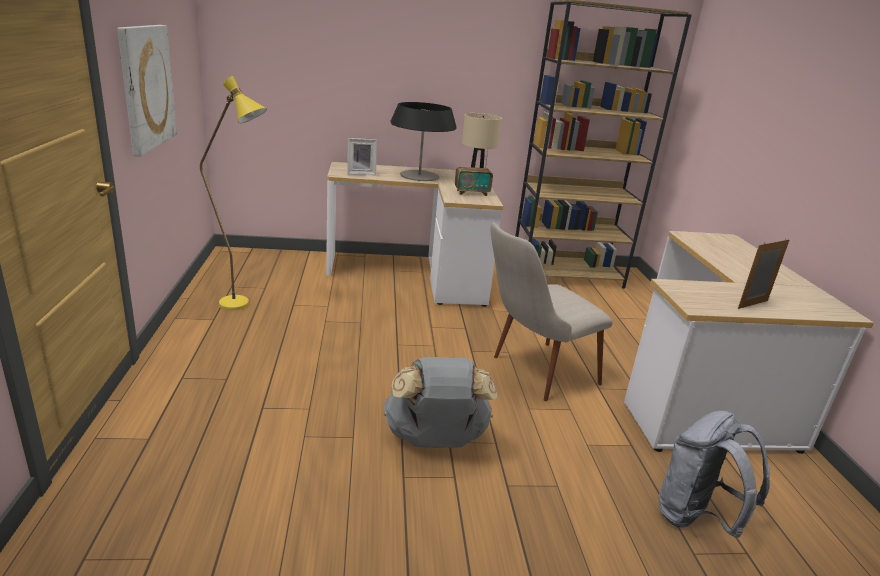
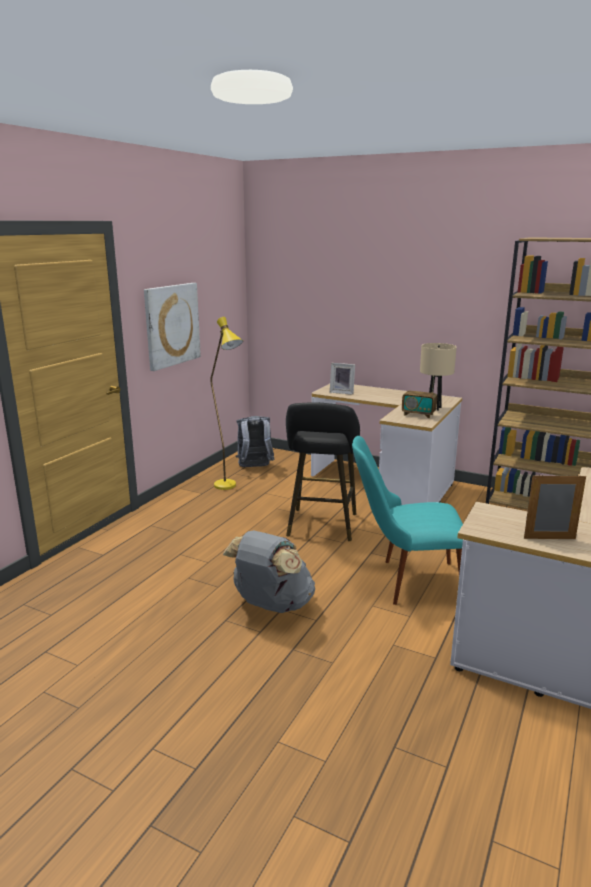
camera: 35 degrees right, 5 degrees down
(396, 333) = (321, 527): none -> black stool
(419, 176) = (392, 397): table lamp -> none
(531, 374) = (405, 582): beige chair -> turquoise chair
(695, 518) = (429, 726): grey backpack -> grey backpack (255, 467)

